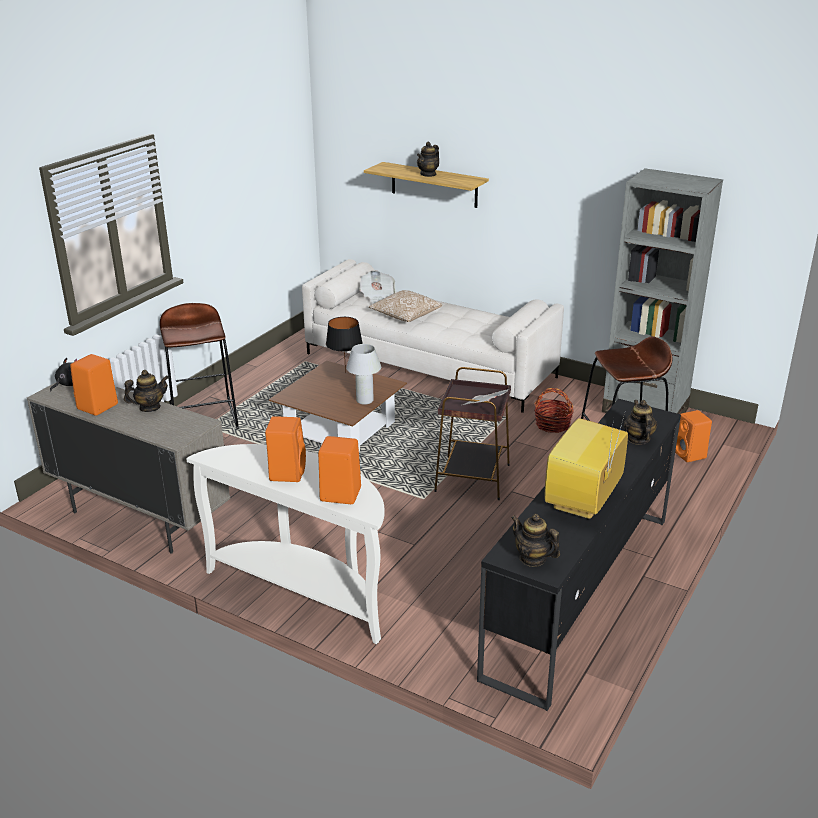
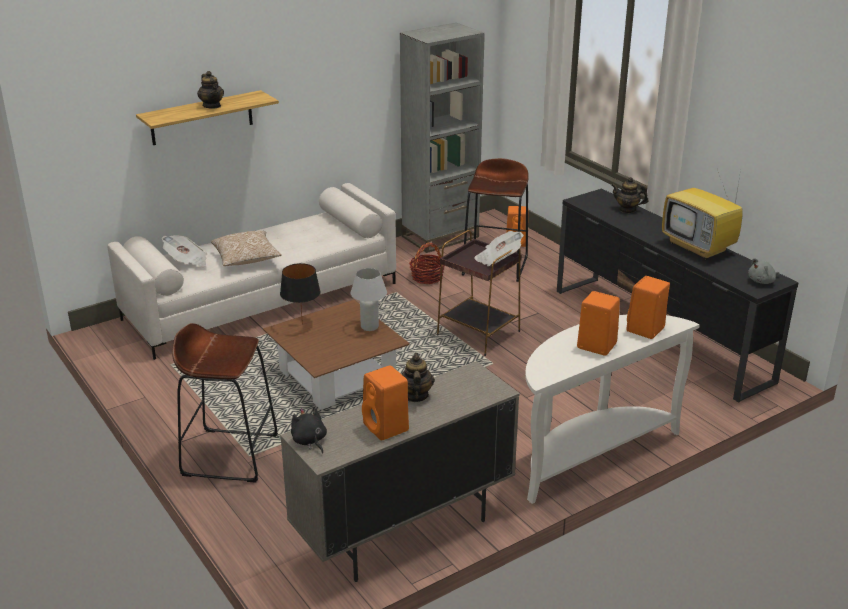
camera: 65 degrees left, 0 degrees up
(533, 558) = (762, 281): teapot -> grey plush toy

